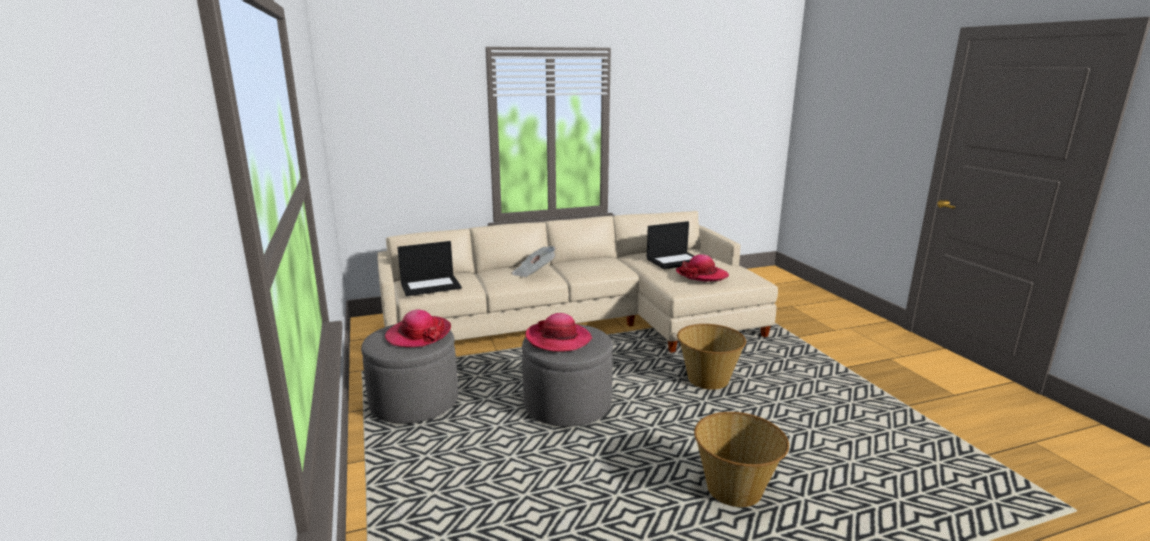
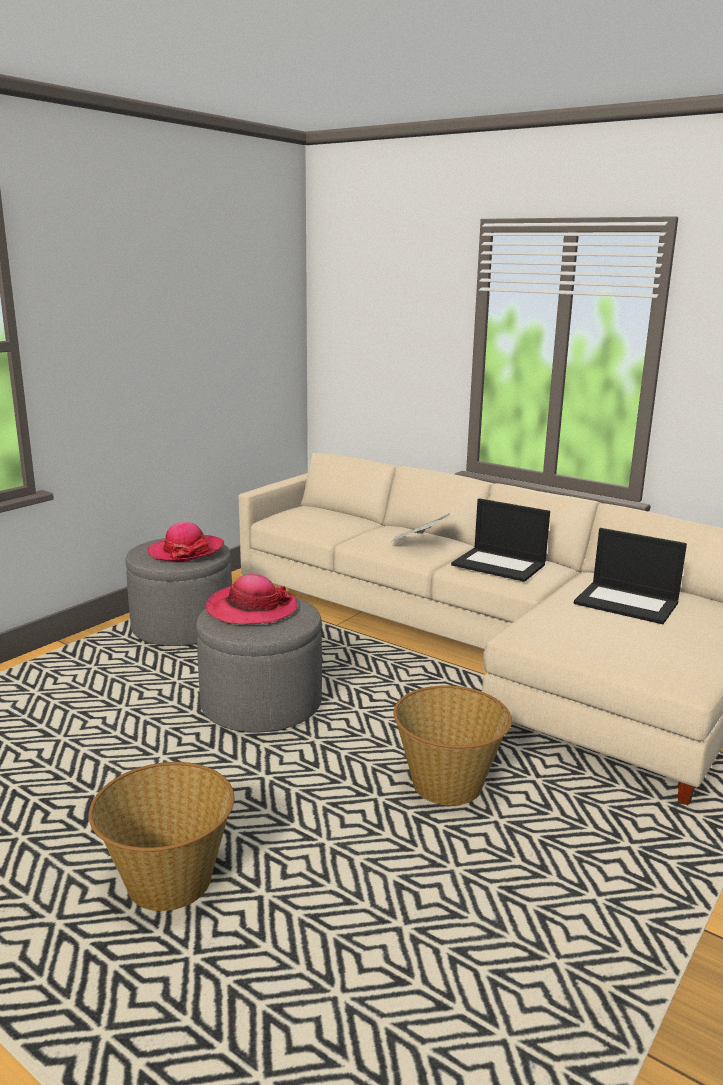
camera: 55 degrees right, 0 degrees up
(431, 285) = (303, 518): laptop -> laptop (500, 565)
(701, 275) = (600, 633): hat -> none

